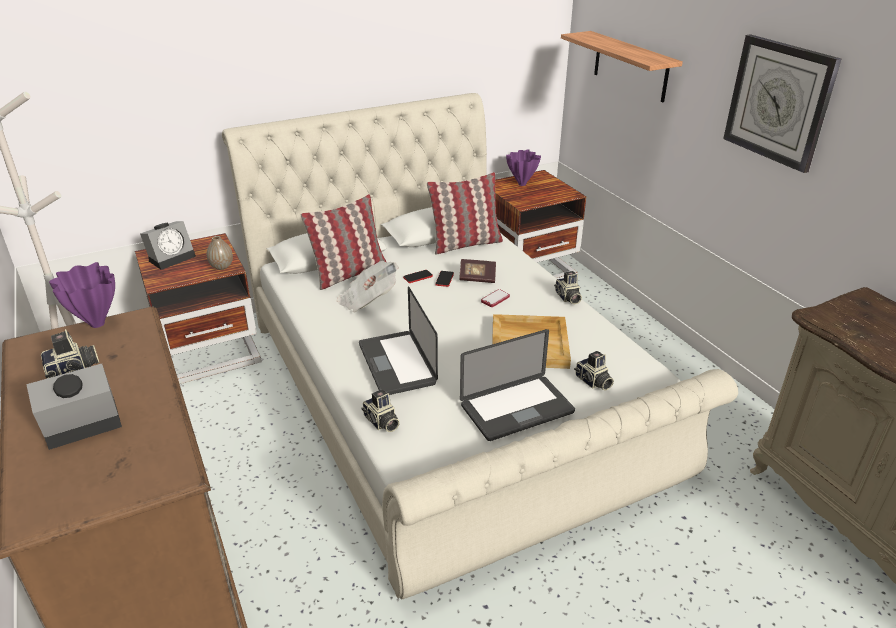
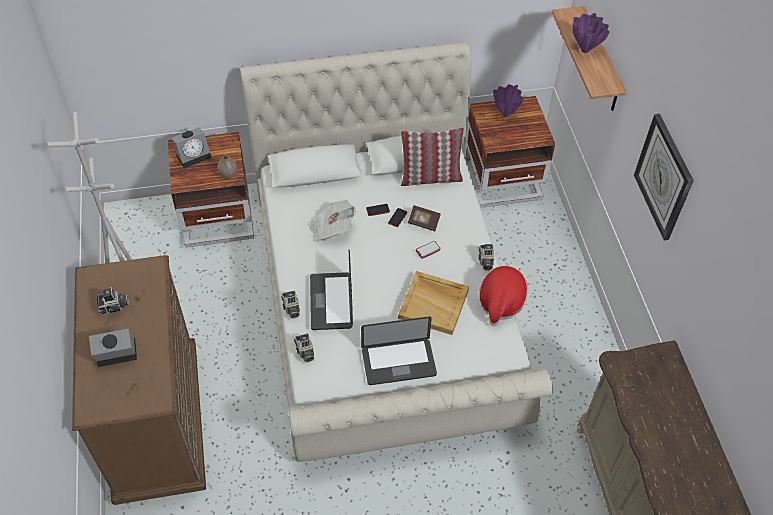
camera: 15 degrees right, 20 degrees up
(96, 324) = (130, 265): purple vase -> purple vase (584, 50)
(349, 274) = (325, 194): pillow -> none
(593, 382) = (462, 351): camera -> camera (291, 308)
(609, 329) = (501, 302): none -> hat

